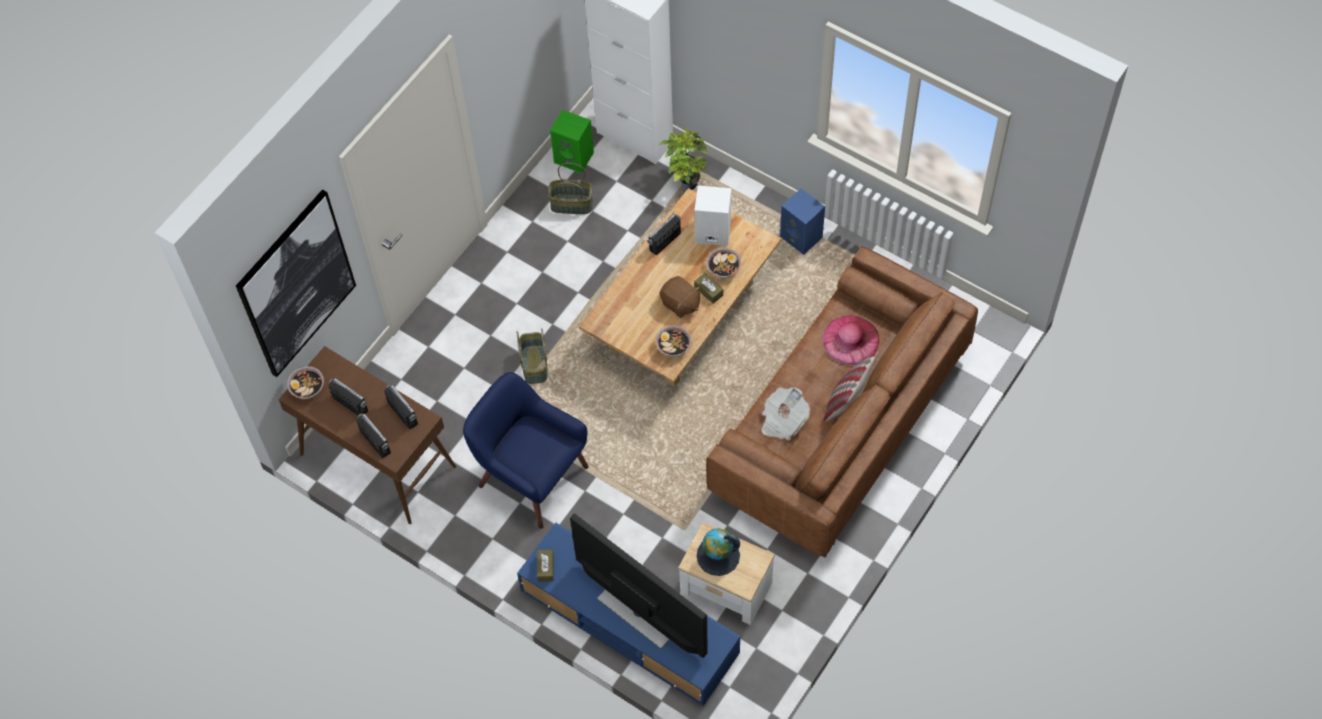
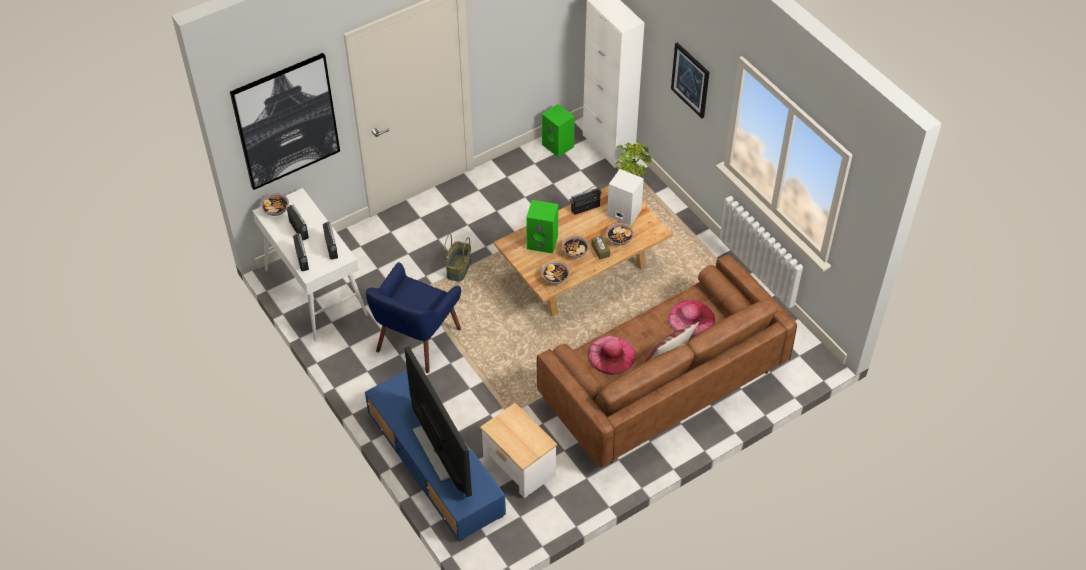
camera: 20 degrees right, 10 degrees down
(377, 461) = (315, 292): brown console table -> white console table
(531, 476) = (417, 340): blue armchair -> blue armchair turned 120 degrees counterclockwise
(545, 568) = (387, 395): brown tissue box -> none
(571, 205) = (540, 175): basket -> none
(637, 304) = (543, 242): none -> green speaker
(680, 304) = (575, 252): brown plush toy -> bowl
(718, 556) = (514, 429): globe -> none
(750, 52) = (690, 80): none -> picture
(783, 420) = (611, 355): newspaper -> pink hat
(802, 237) = (698, 249): blue speaker -> none

